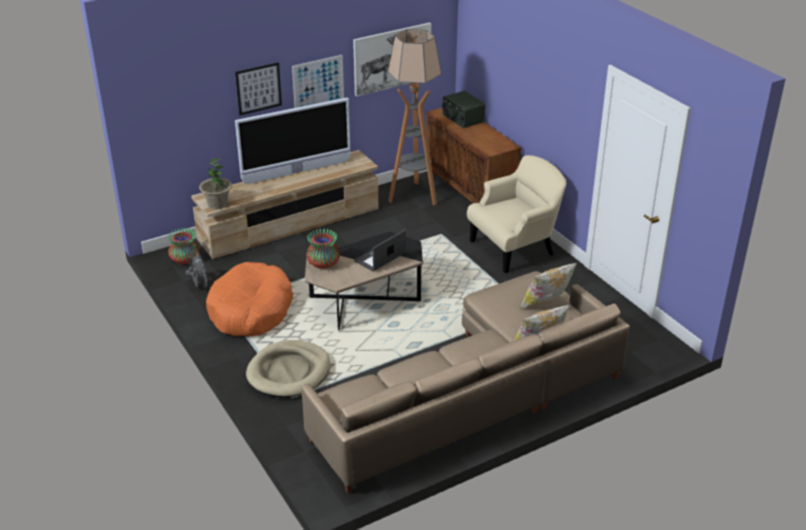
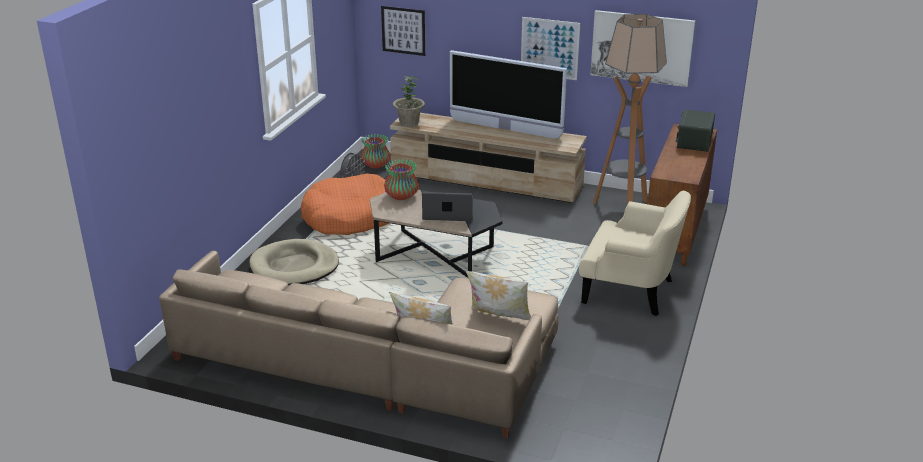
camera: 50 degrees right, 5 degrees down
(258, 88) = (485, 28): picture -> picture (403, 30)

